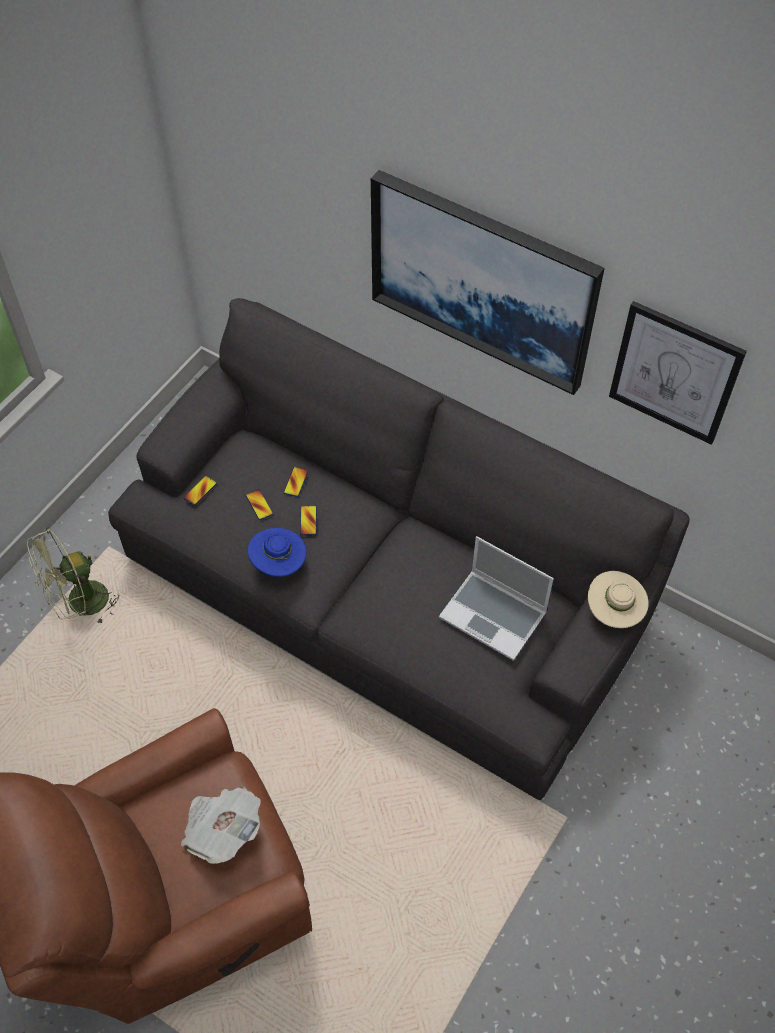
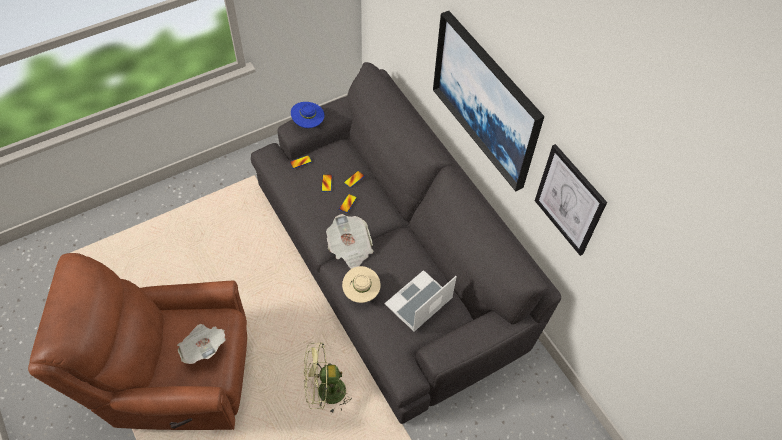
camera: 25 degrees right, 0 degrees up
(80, 605) = (222, 199): green fan -> green fan (325, 393)
(279, 563) = (318, 219): blue hat -> blue hat (308, 123)
(351, 584) = (350, 248): none -> newspaper
(494, 615) = (419, 303): laptop -> laptop turned 75 degrees clockwise
(614, 611) = (486, 332): beige hat -> beige hat (361, 291)

